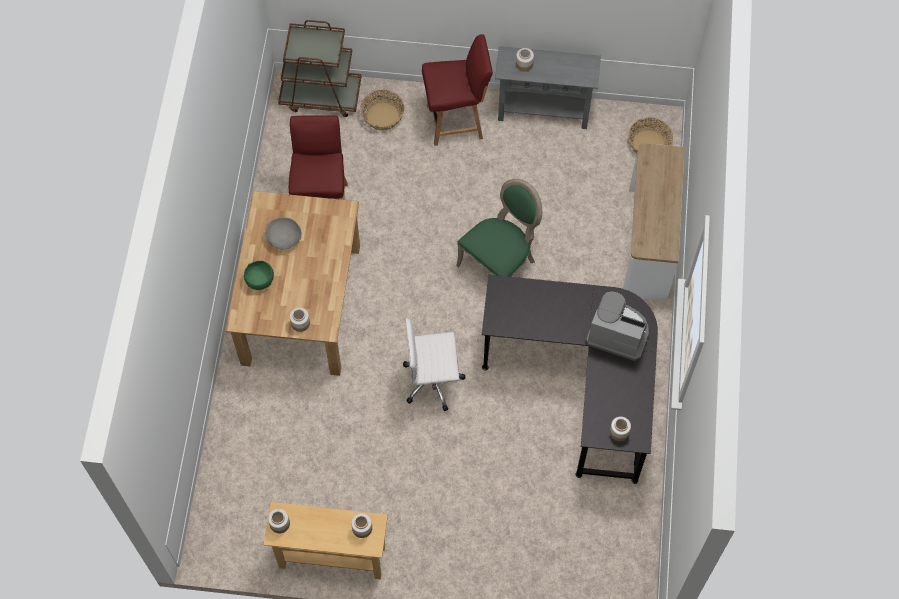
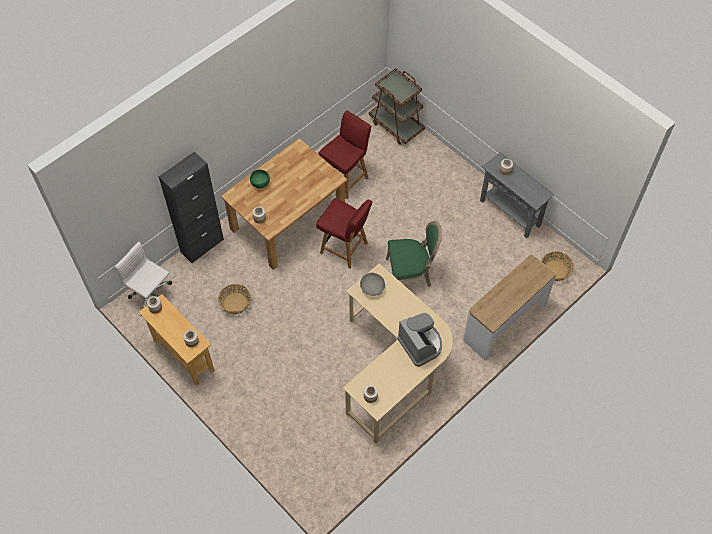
camera: 40 degrees right, 5 degrees down
(226, 411) = (202, 246): none -> black cabinet
(284, 238) = (292, 171): grey bowl -> grey bowl (372, 287)
(383, 116) = (419, 157): basket -> basket (235, 303)
(433, 381) = (317, 307): white office chair -> white office chair (152, 296)
(456, 122) = (456, 186): red chair -> red chair (345, 249)
(580, 383) = (394, 367): black desk -> beige desk

